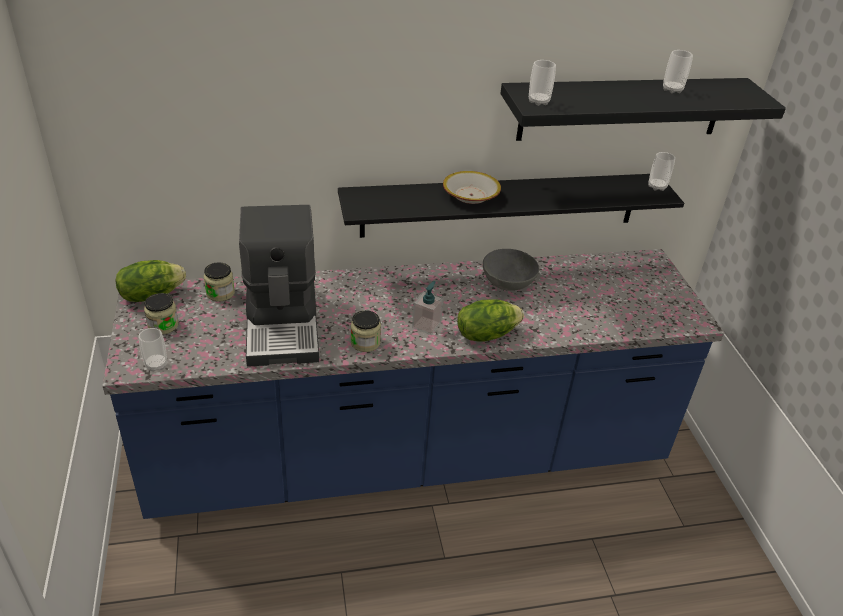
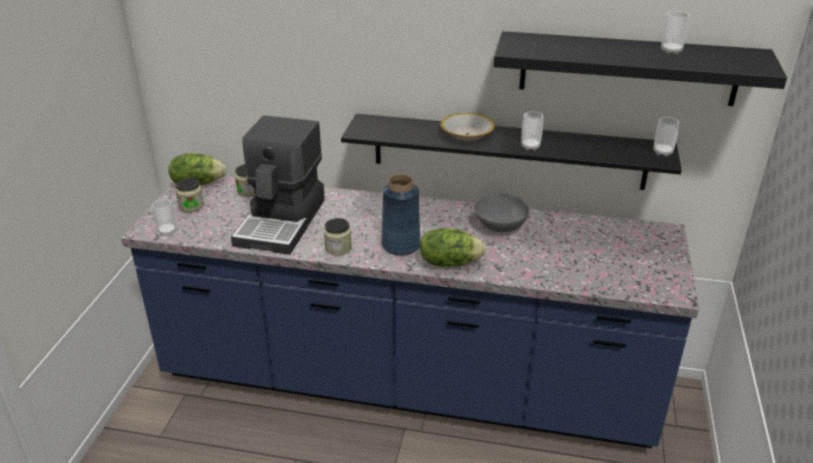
camera: 25 degrees right, 5 degrees down
(426, 325) = (400, 245): soap dispenser -> blue vase
(538, 101) = (520, 47): cup -> cup (530, 147)

